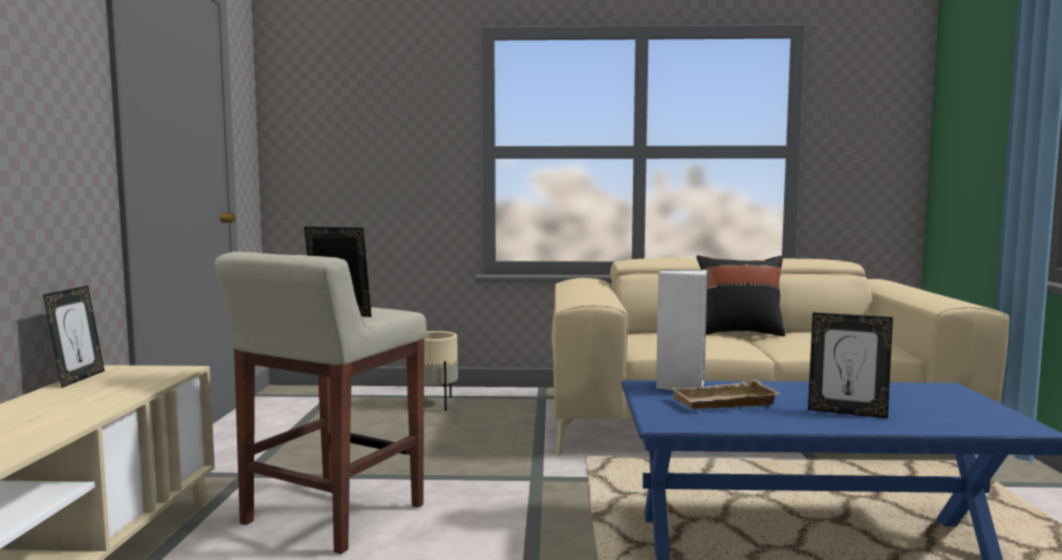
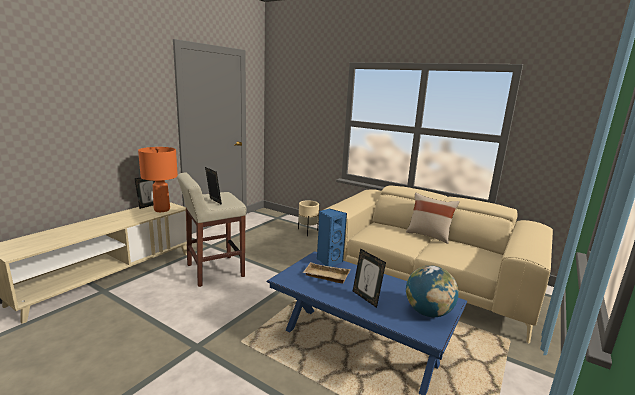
camera: 30 degrees right, 10 degrees up
(141, 379) = (162, 210): none -> orange table lamp
(680, 386) = (329, 261): white speaker -> blue speaker
(739, 333) = (428, 236): black pillow -> beige pillow
(956, 405) = (428, 312): none -> globe

